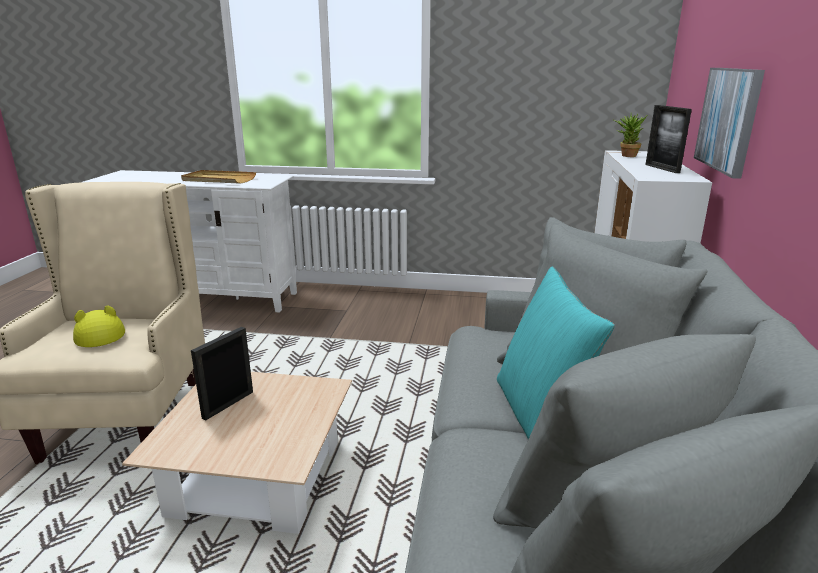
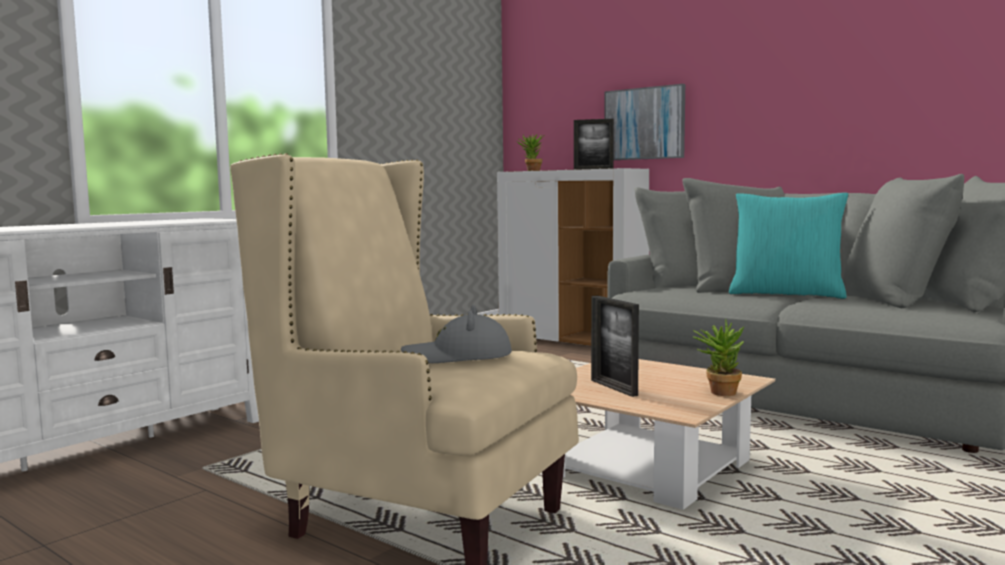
camera: 60 degrees left, 15 degrees down
(100, 334) = (458, 356): yellow hat -> grey hat
(218, 180) = (136, 223): beige tray -> none
(231, 457) = (718, 392): none -> potted plant

